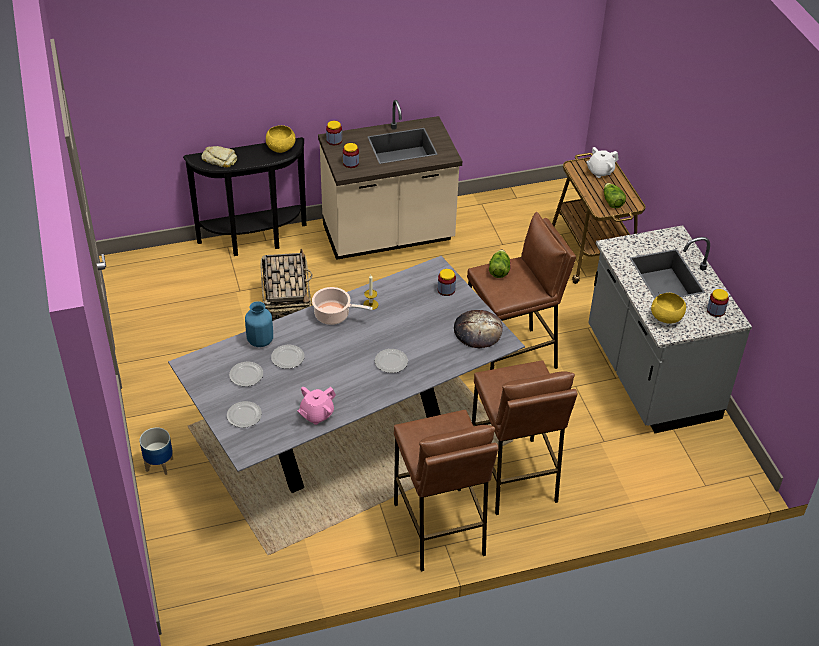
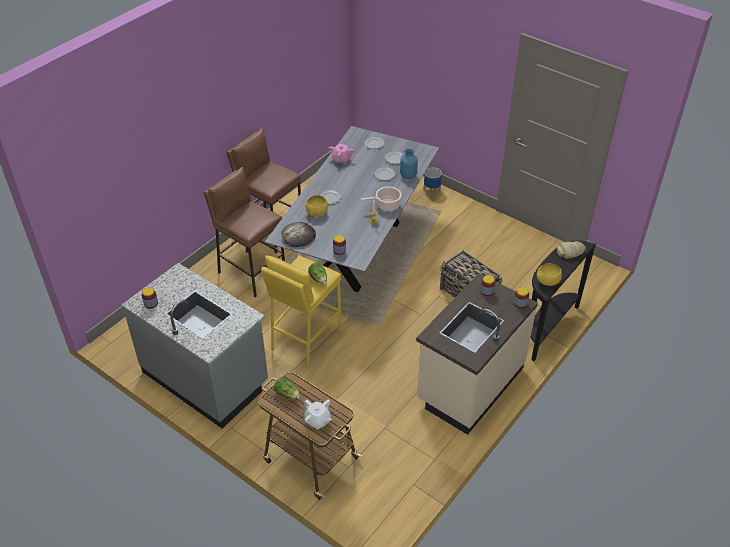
camera: 145 degrees right, 0 degrees up
(511, 358) = (305, 339): brown stool -> yellow stool
(600, 171) = (318, 421): white teapot -> white teapot turned 105 degrees clockwise
(666, 318) = (182, 281): yellow bowl -> yellow bowl (317, 212)

